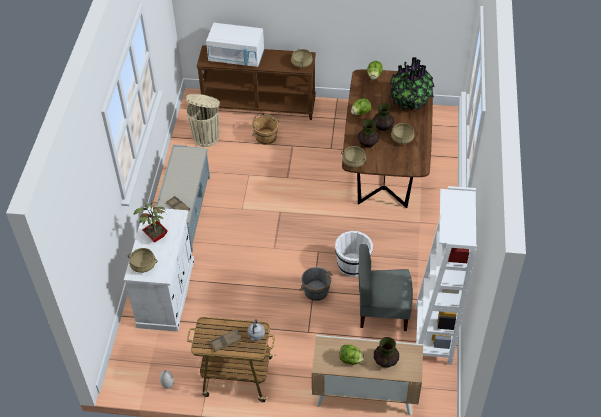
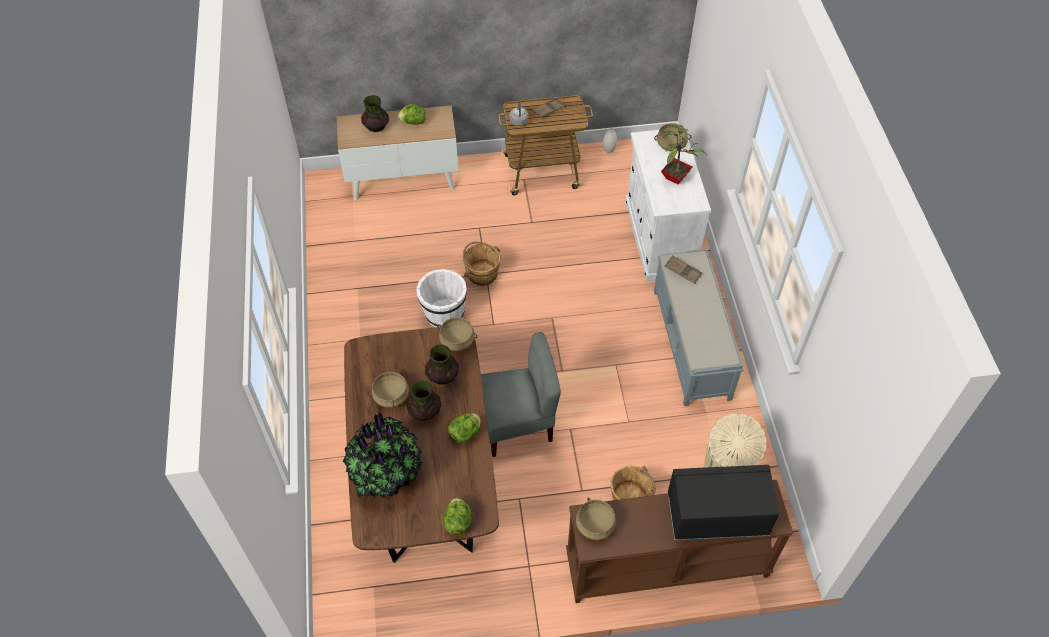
camera: 165 degrees right, 5 degrees up
(236, 57) = (716, 514): white microwave -> black microwave
(316, 291) = (482, 273): grey bucket -> brown bucket
(382, 311) = (397, 265): grey chair -> grey chair (516, 424)
(433, 335) = (334, 251): white bookcase -> none

